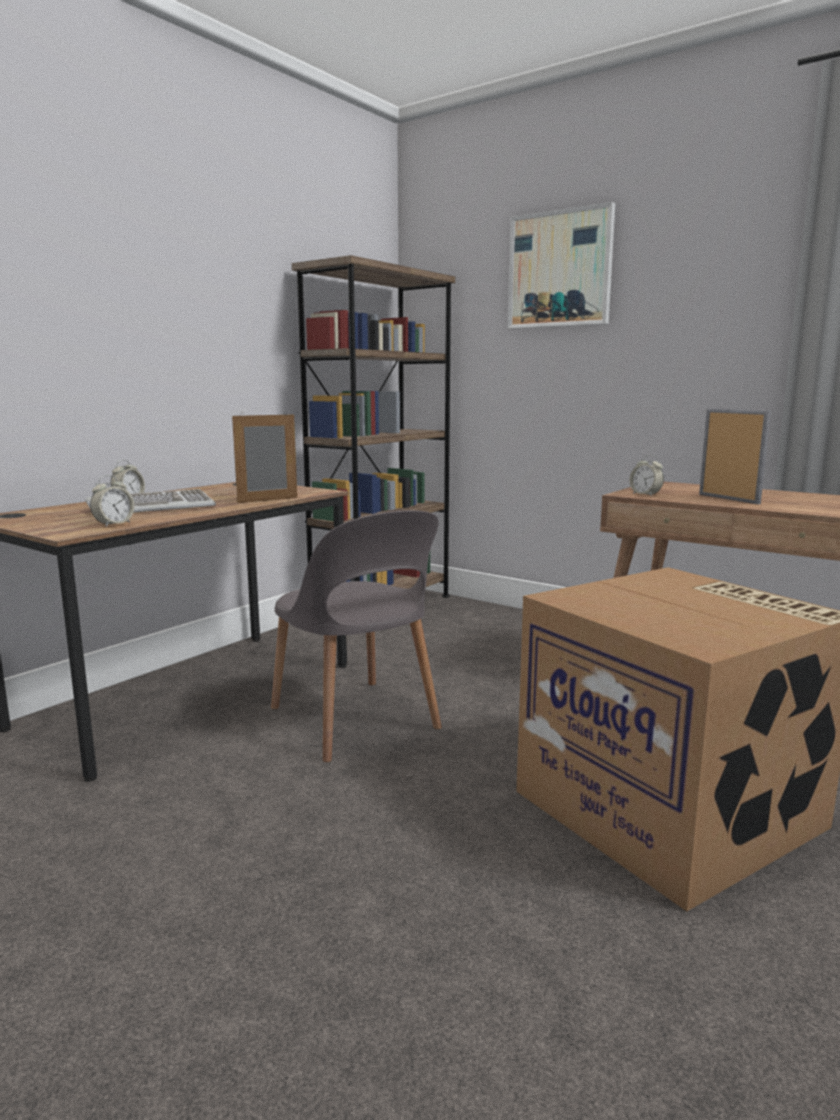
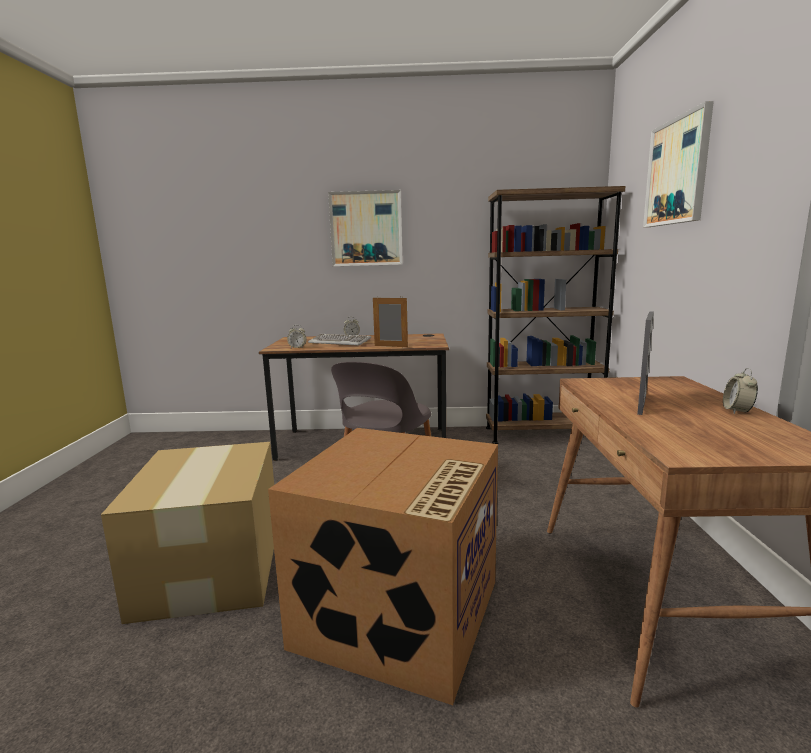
camera: 55 degrees right, 0 degrees up
(118, 289) = (366, 229): none -> picture
(402, 933) = (213, 565): none -> cardboard box
(645, 495) = (591, 385): alarm clock -> alarm clock (737, 411)

